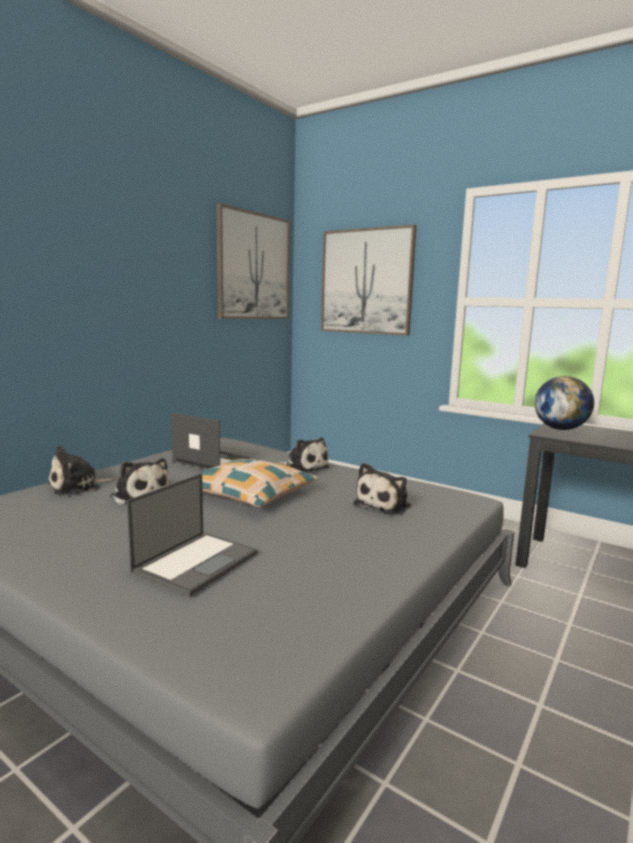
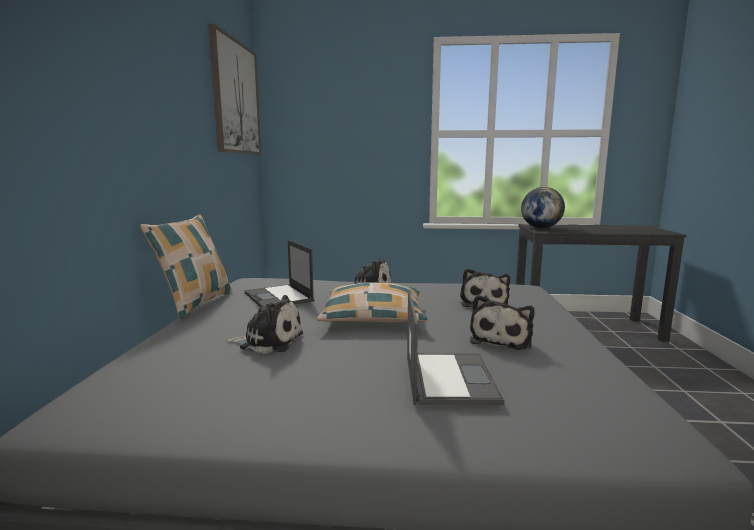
camera: 30 degrees left, 0 degrees up
(78, 487) = (176, 349): plush toy -> plush toy (501, 339)
(148, 454) = (195, 304): none -> pillow
(210, 460) = (279, 297): laptop -> laptop turned 120 degrees counterclockwise
(366, 281) = (342, 117): picture -> none

